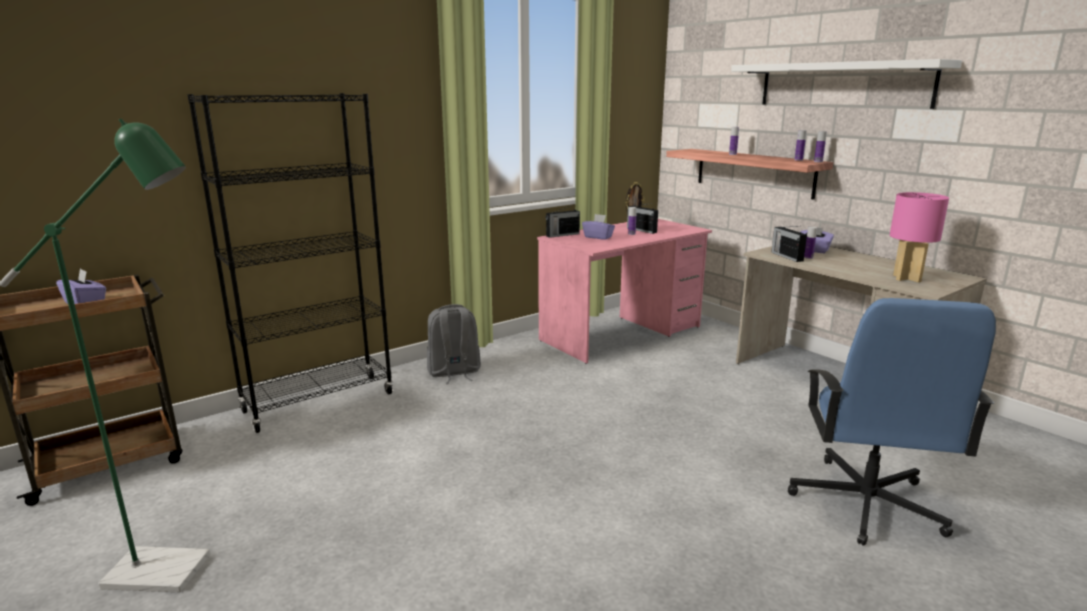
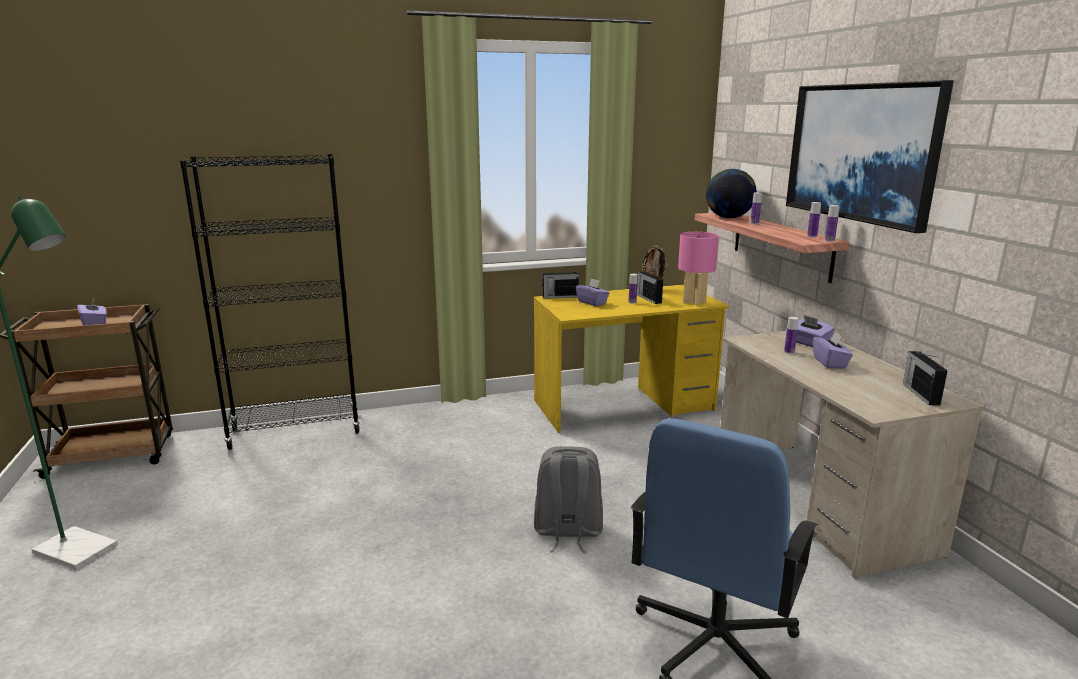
camera: 20 degrees right, 0 degrees up
(454, 373) = (428, 422): grey backpack -> grey backpack (567, 532)
(621, 334) = (624, 406): pink desk -> yellow desk
(702, 152) = (728, 218): none -> globe
(786, 256) = (765, 347): radio -> radio (920, 393)
(842, 85) = (861, 152): white shelf -> picture
(848, 262) = (830, 363): none -> purple tissue box
(906, 278) = (872, 392): pink table lamp -> pink table lamp (694, 302)

